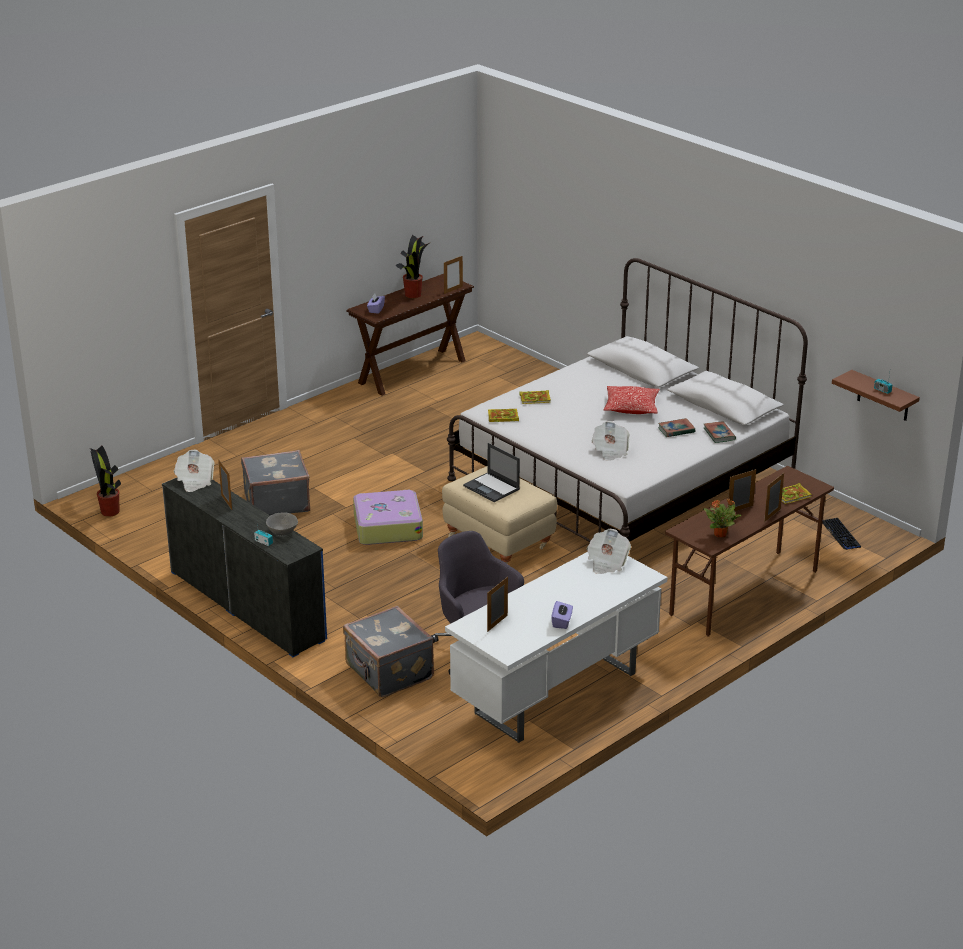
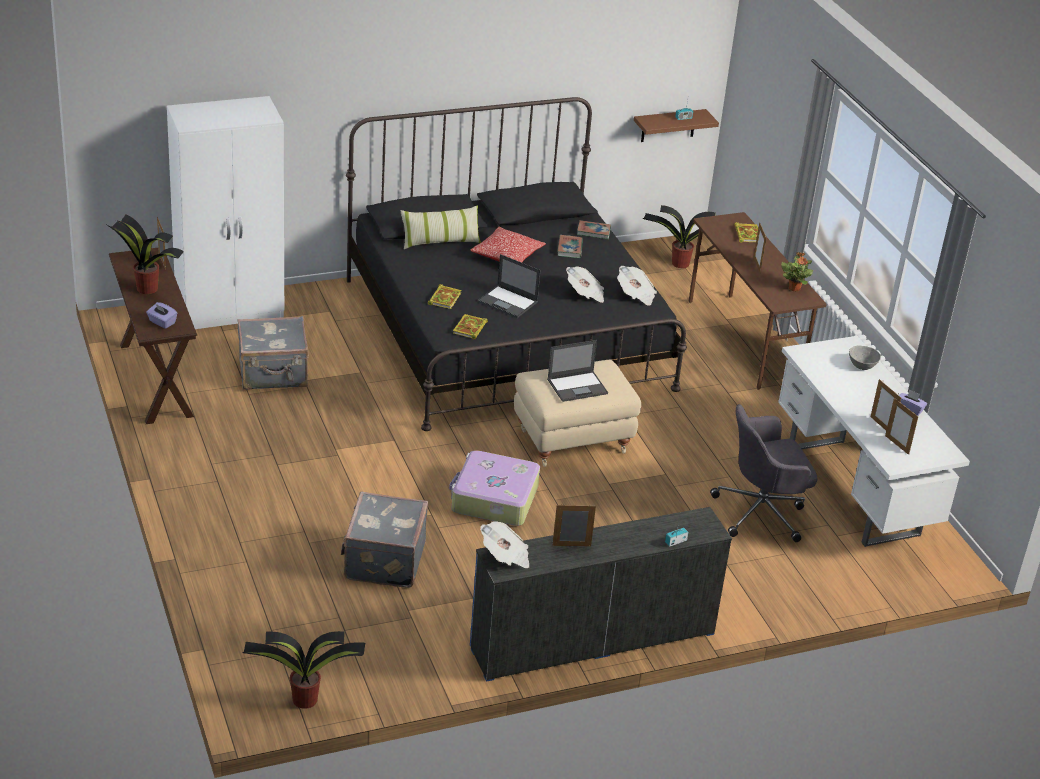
camera: 70 degrees left, 5 degrees up
(282, 532) = (661, 524): grey bowl -> grey bowl (862, 365)
(388, 672) = (772, 579): grey suitcase -> grey suitcase (273, 374)
(526, 372) = (231, 311): none -> white wardrobe
(559, 423) = (508, 302): none -> laptop
(607, 562) = (818, 356): newspaper -> newspaper (636, 295)
(619, 378) = (440, 242): none -> pillow
(621, 480) = (506, 333): white bed -> black bed
(772, 515) = (776, 254): picture frame -> picture frame (881, 426)
(841, 534) = (679, 263): keyboard -> potted plant

